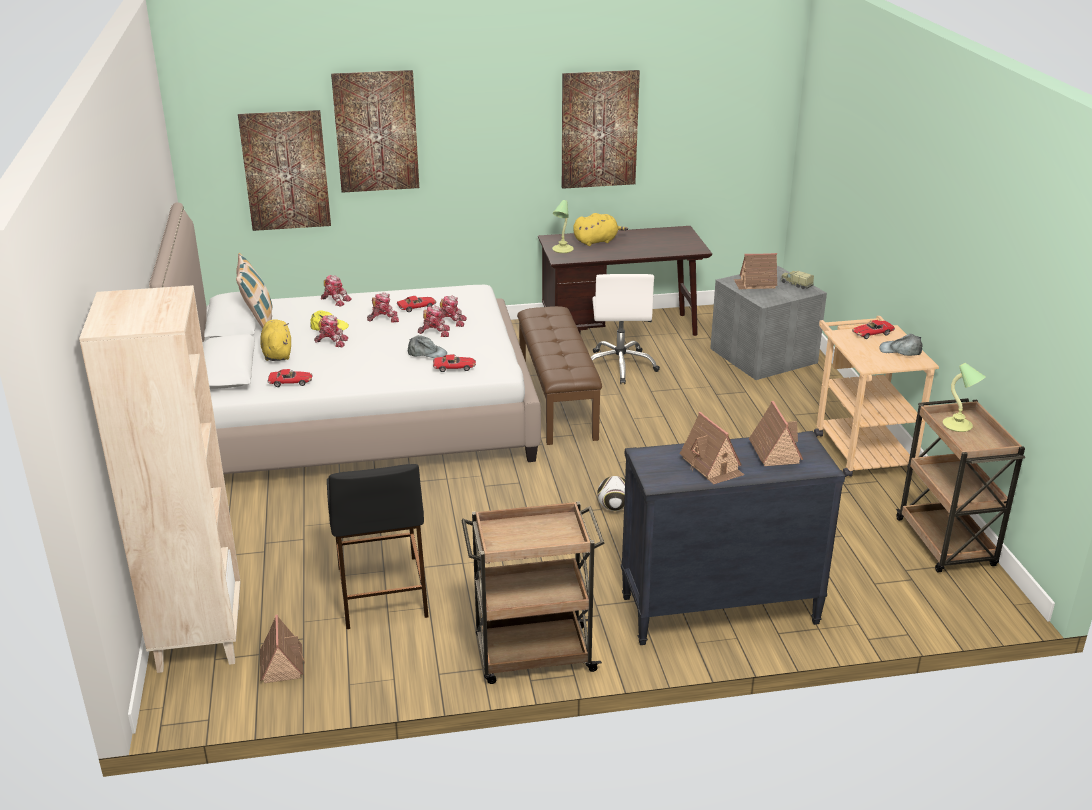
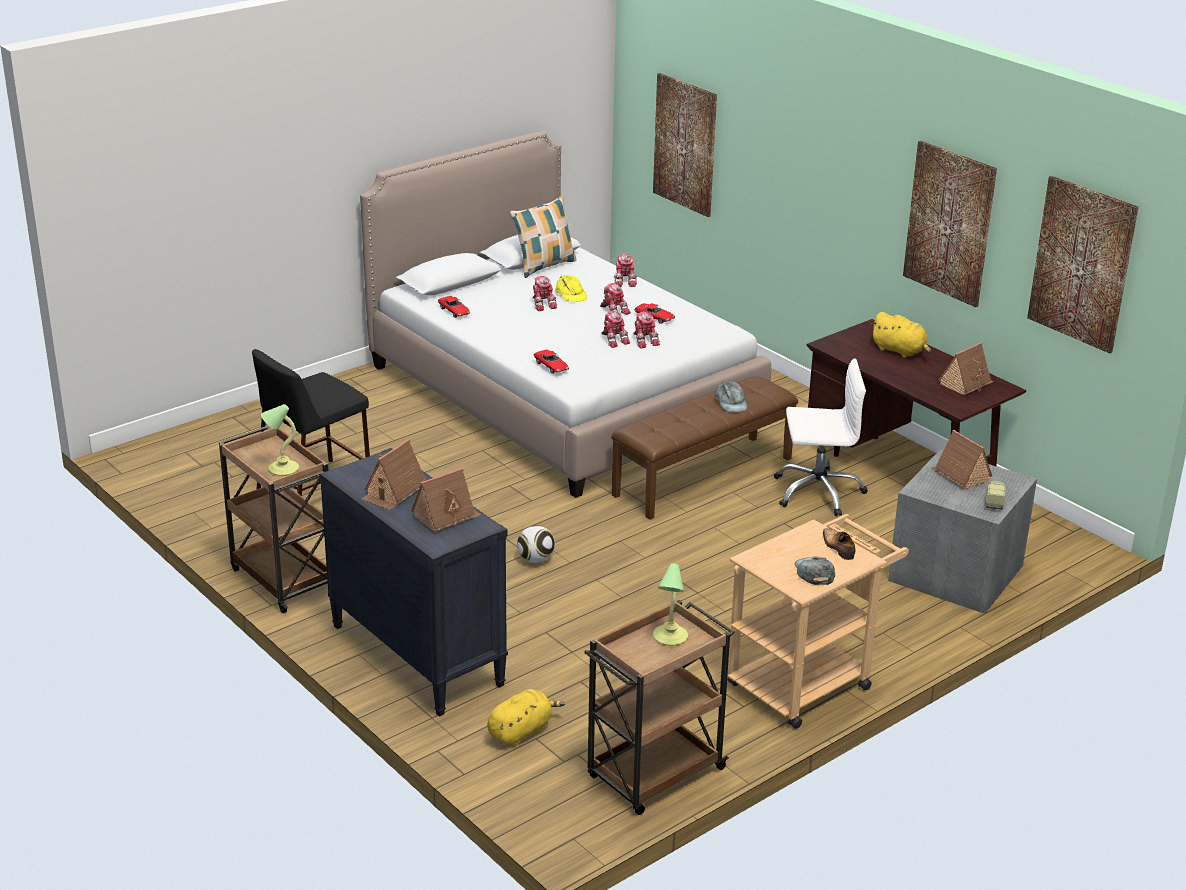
camera: 60 degrees right, 0 degrees up
(198, 637) = (204, 437): beige bookcase -> none
(277, 353) = (498, 290): yellow plush toy -> yellow plush toy (521, 731)
(281, 664) = (197, 478): toy house -> toy house (965, 383)
(376, 131) = (756, 136): picture -> picture (1082, 264)
(427, 353) = (565, 347): grey cap -> grey cap (731, 402)
(562, 250) = (851, 339): table lamp -> table lamp (282, 468)
(620, 366) = (818, 491): white office chair -> white office chair turned 150 degrees counterclockwise
(872, 334) = (838, 548): toy car -> shoe

